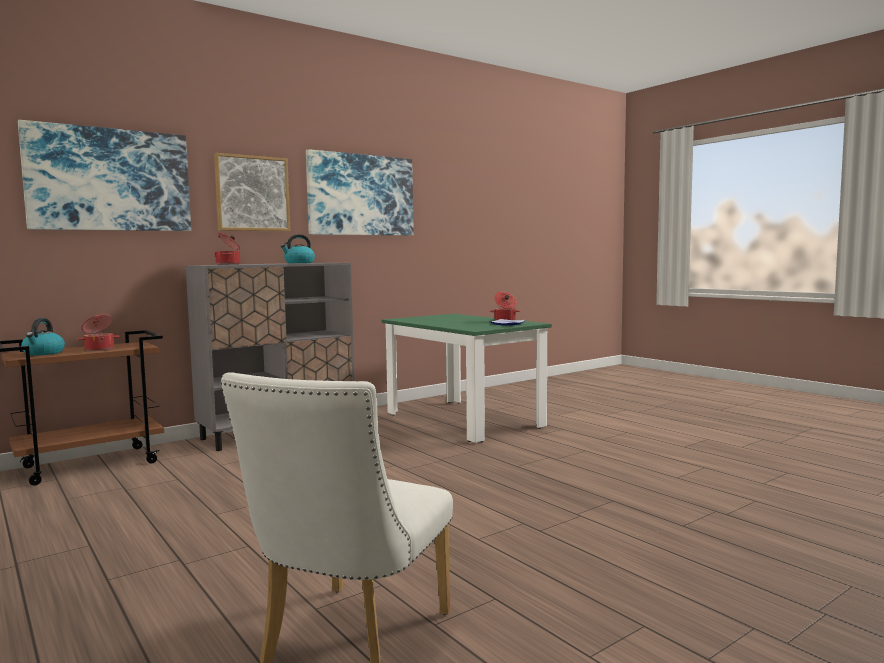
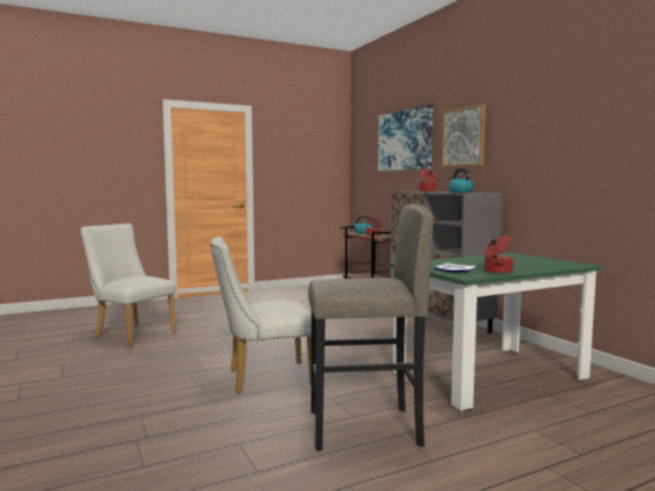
camera: 100 degrees right, 0 degrees up
(361, 195) = (544, 123): picture -> none
(529, 488) = (263, 378): none -> white chair
(603, 447) = (364, 428): none -> grey stool

